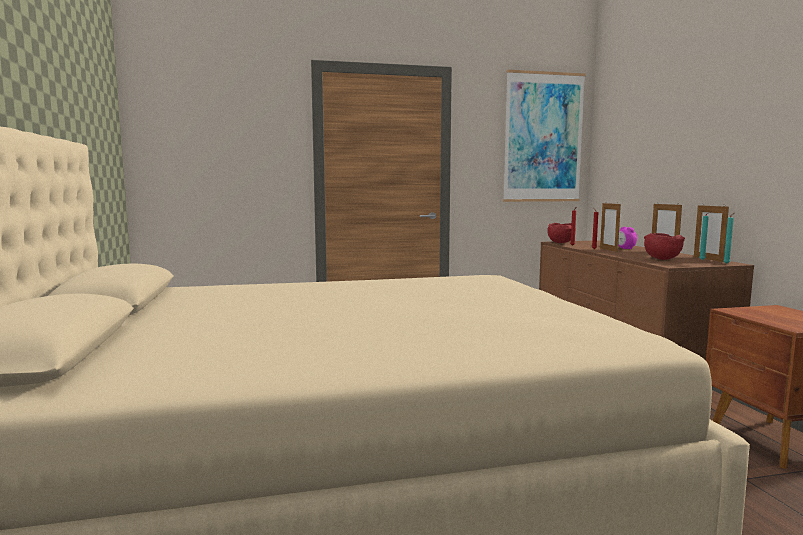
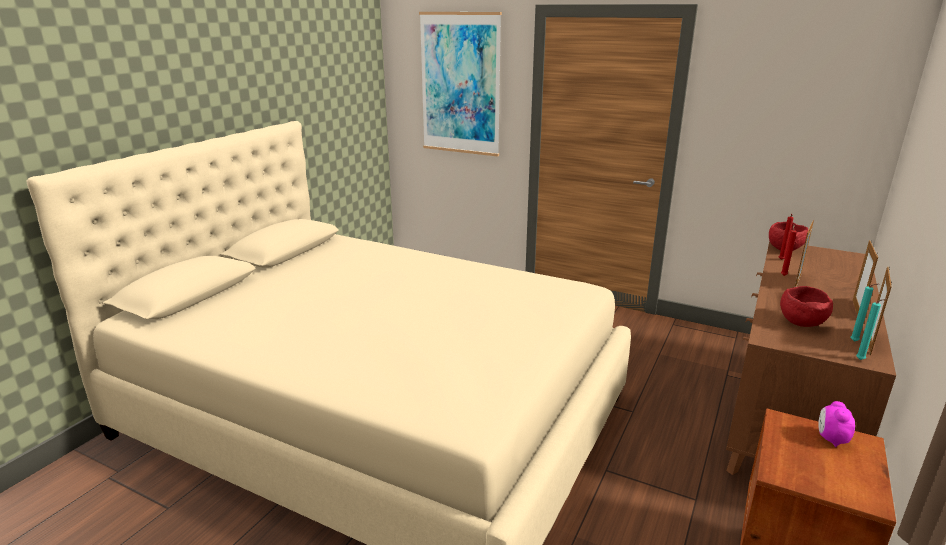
camera: 40 degrees right, 15 degrees up
(543, 137) = (823, 98): picture -> picture (460, 84)
(625, 248) = (831, 285): alarm clock -> alarm clock (831, 439)

